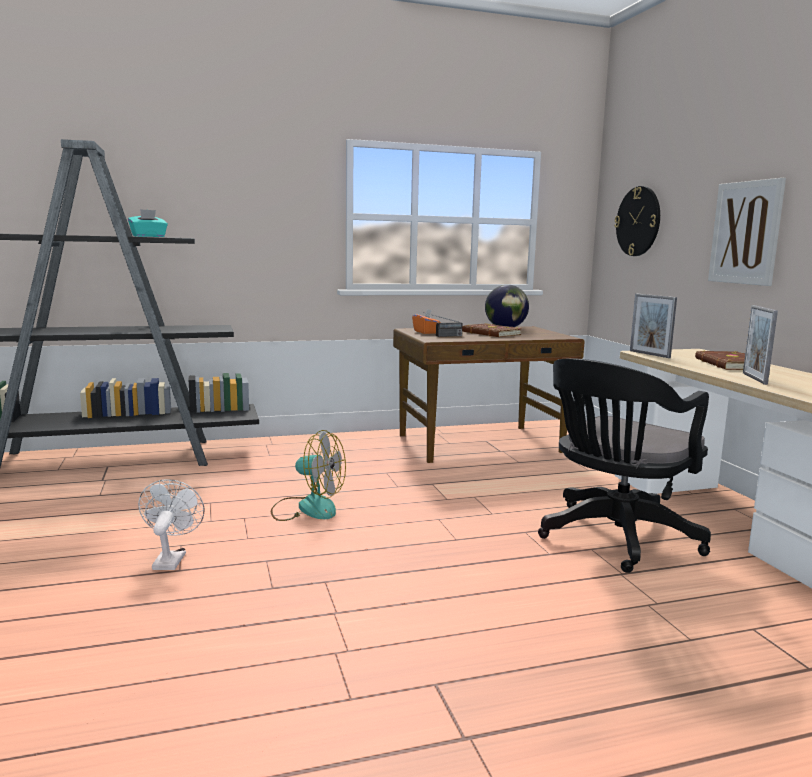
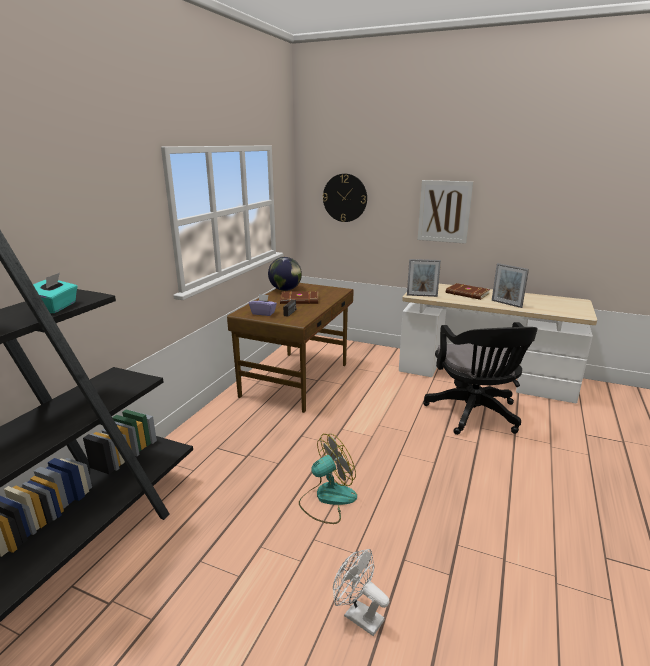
camera: 50 degrees left, 10 degrees up
(426, 332) = (263, 313): orange tissue box -> purple tissue box

